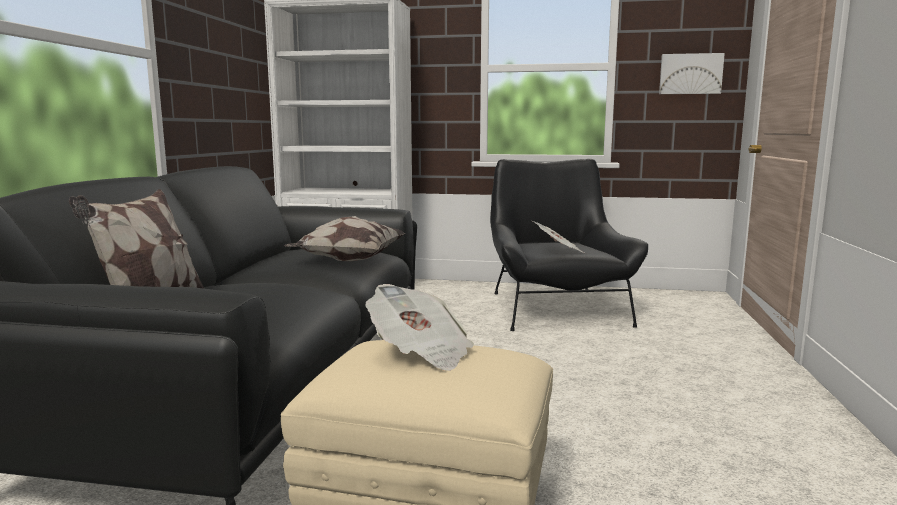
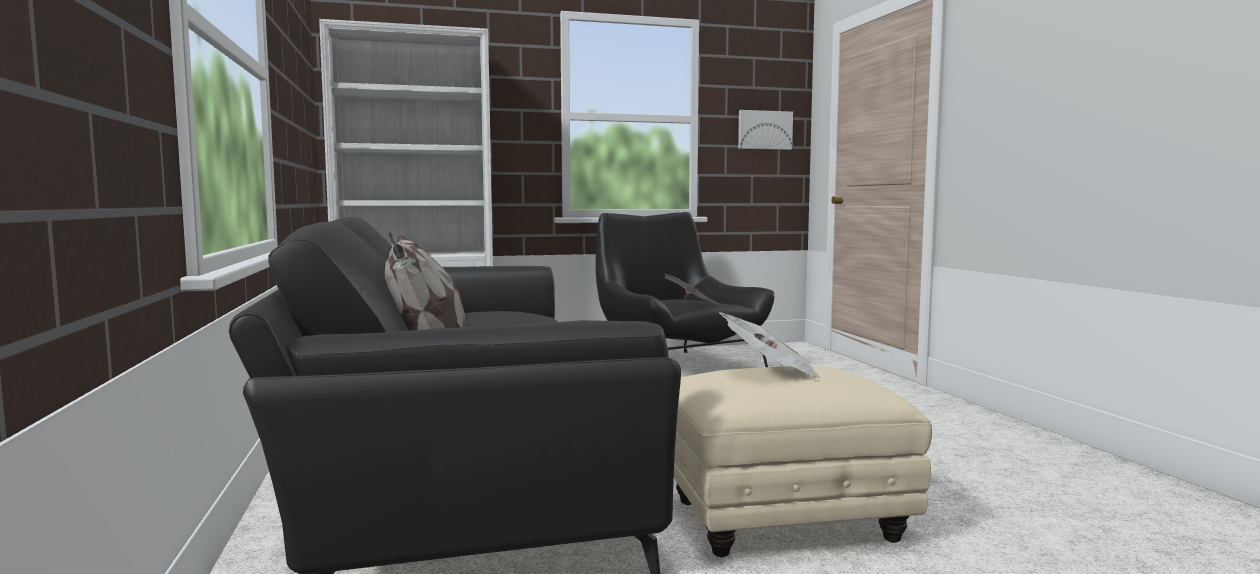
camera: 25 degrees left, 5 degrees down
(348, 261) = (531, 319): pillow -> none

